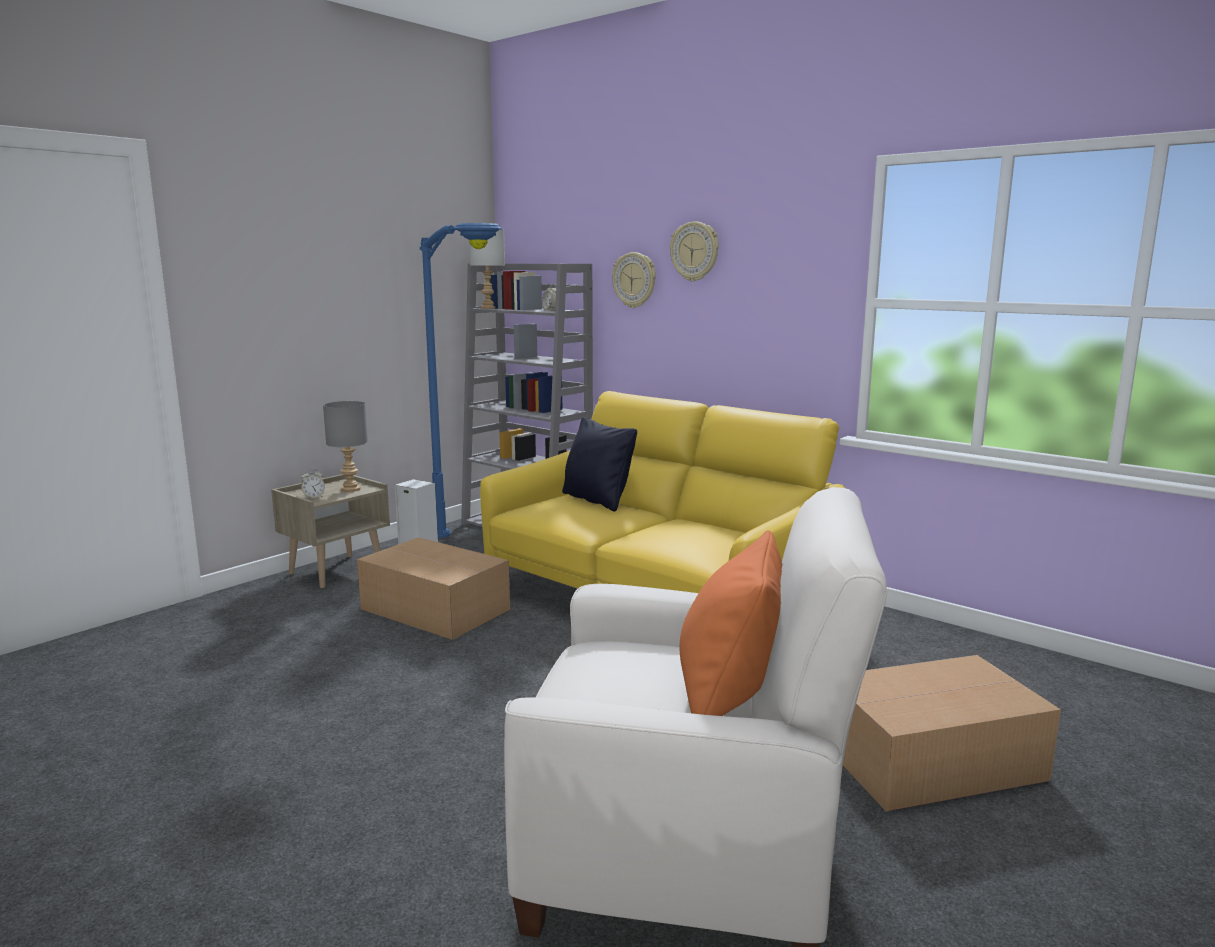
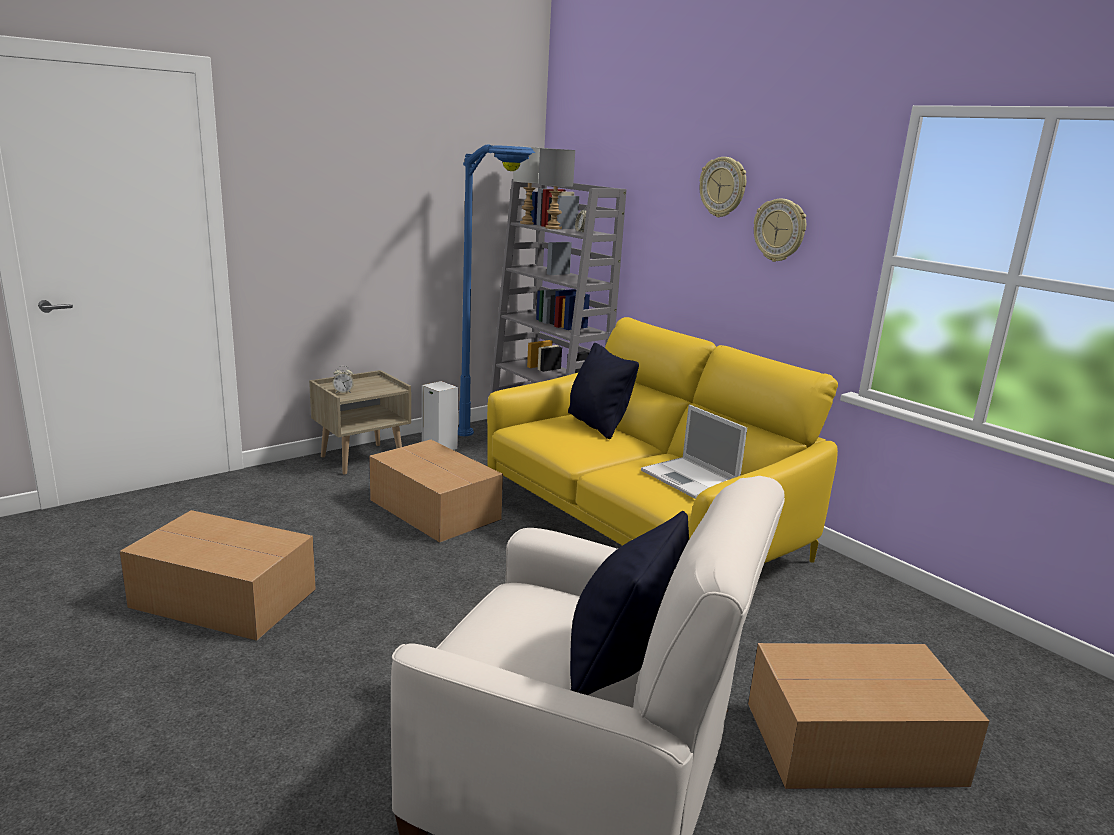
camera: 10 degrees right, 5 degrees up
(225, 724) = (223, 597): none -> cardboard box
(349, 489) = (377, 387): grey table lamp -> grey table lamp (552, 228)
(634, 280) = (664, 209): wall clock -> wall clock (780, 230)
(712, 536) = (691, 479): none -> laptop
(729, 695) = (621, 664): orange pillow -> black pillow

